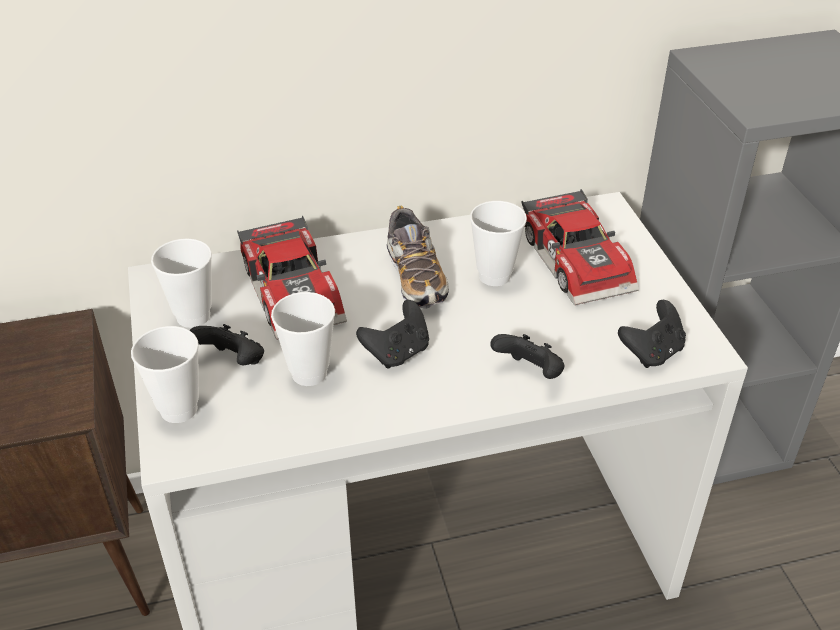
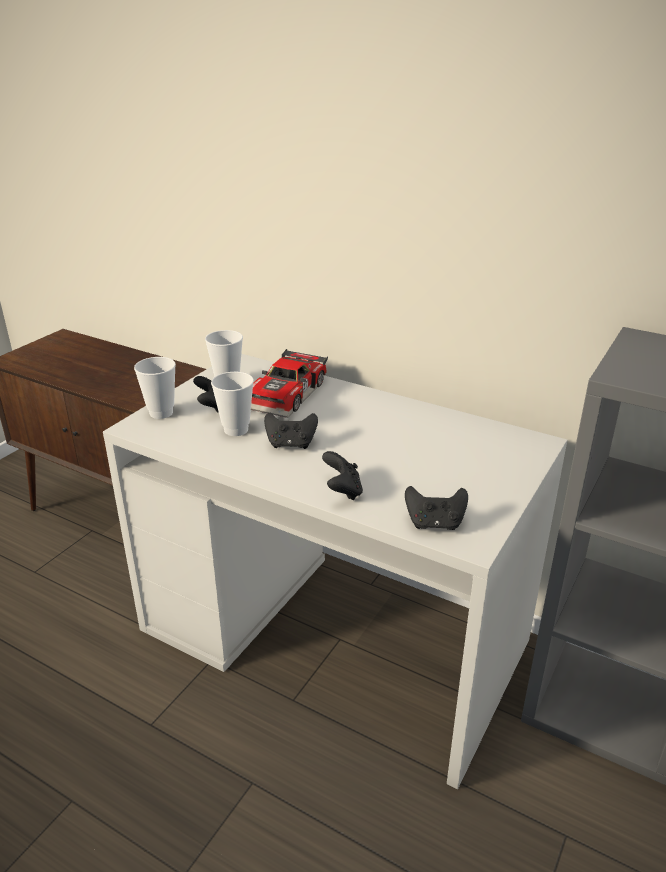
camera: 45 degrees right, 10 degrees down
(415, 277) = (359, 418): shoe -> none
(494, 276) = (404, 439): cup -> none
(579, 260) = (472, 458): toy car -> none

